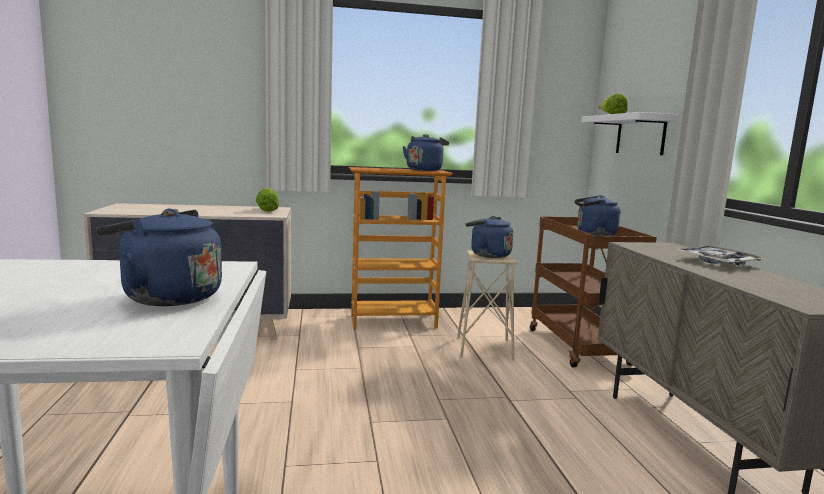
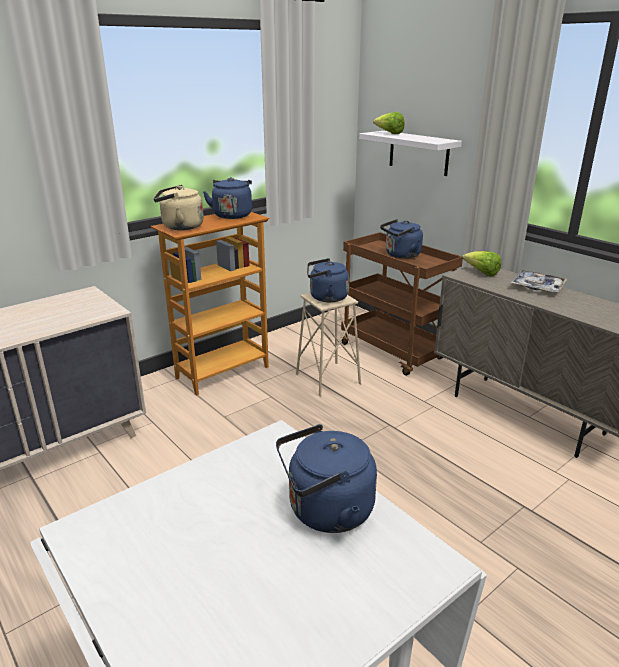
camera: 30 degrees left, 15 degrees up
(268, 210) = (86, 302): lettuce -> lettuce (481, 273)
(368, 168) = (180, 227): none -> beige kettle

